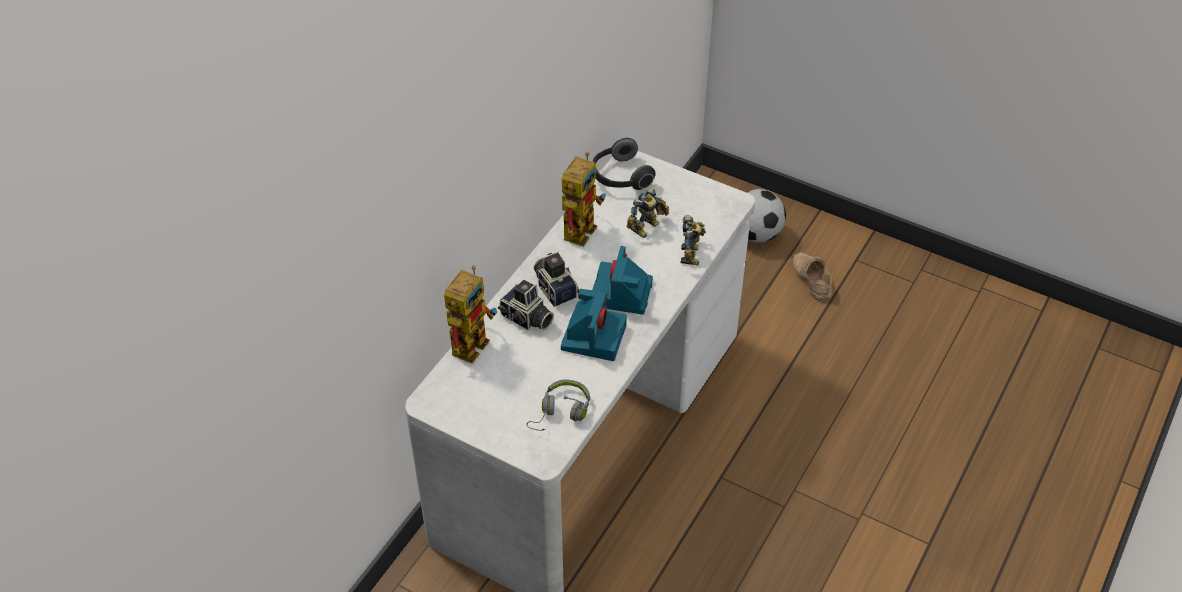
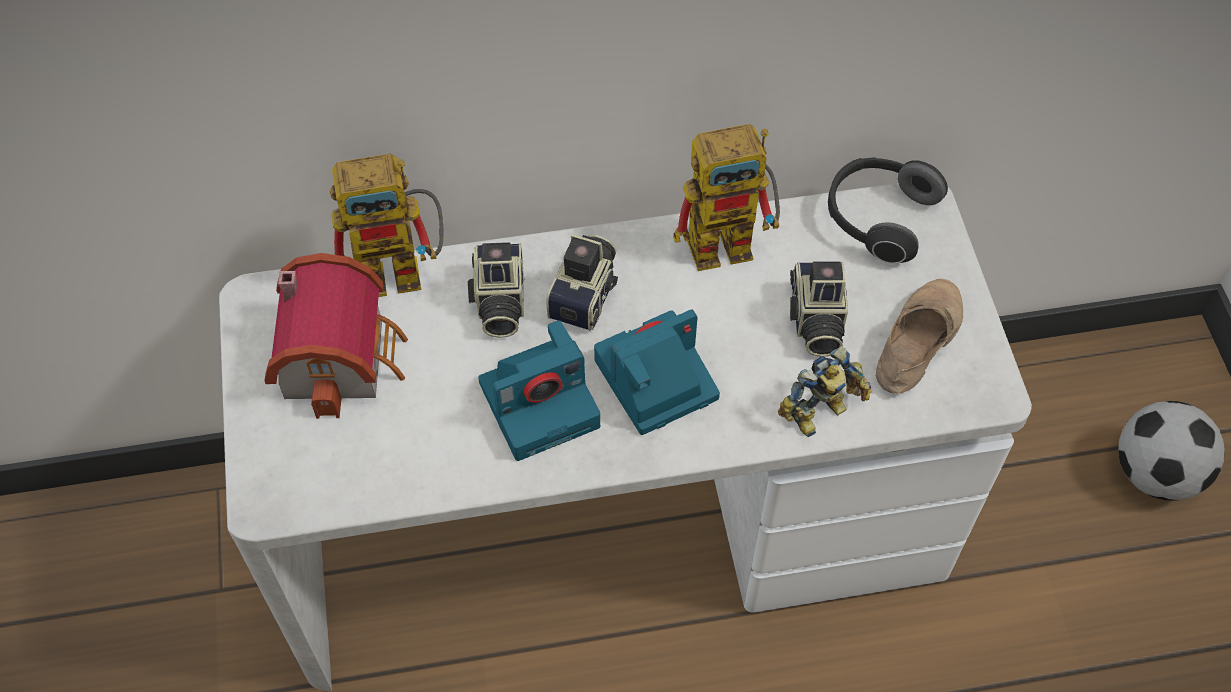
camera: 50 degrees right, 10 degrees up
(495, 388) = (342, 356): none -> toy house
(561, 412) = (365, 463): grey headphones -> none
(647, 228) = (815, 321): toy robot -> camera
(810, 279) = (1152, 603): beige shoe -> beige shoe (916, 340)

